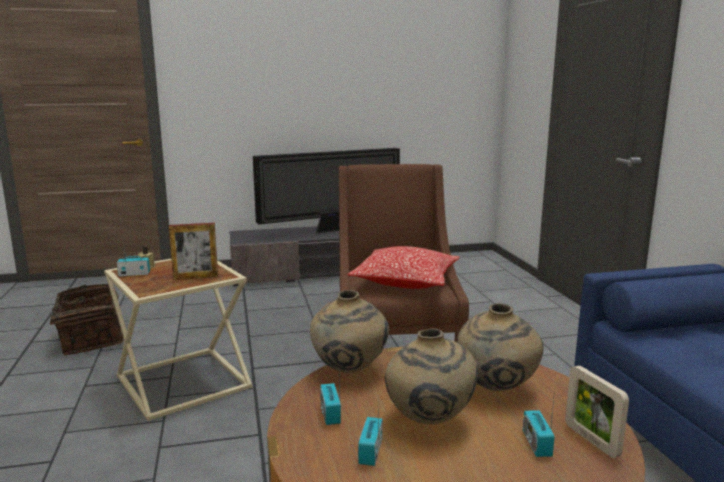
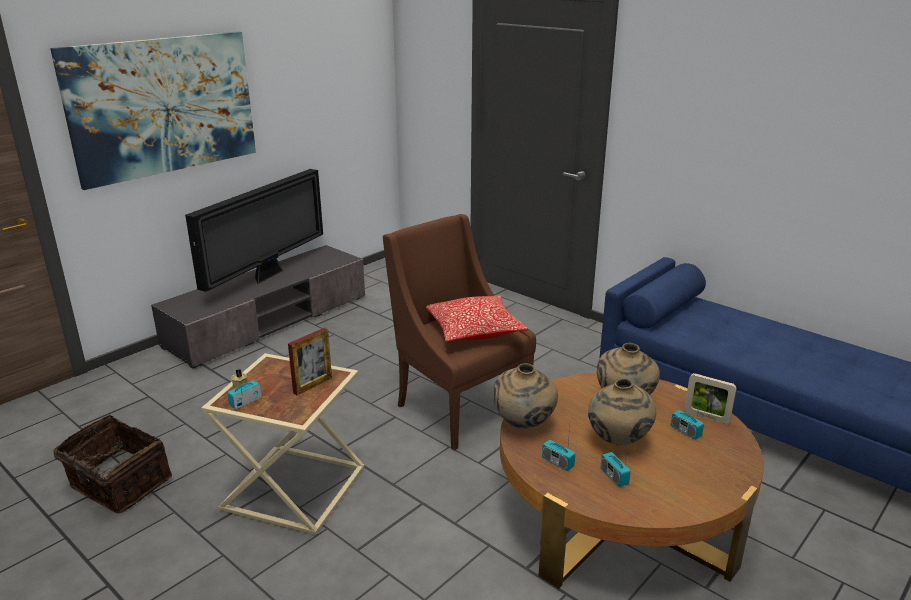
camera: 35 degrees left, 10 degrees up
(265, 71) = (164, 106): none -> picture

